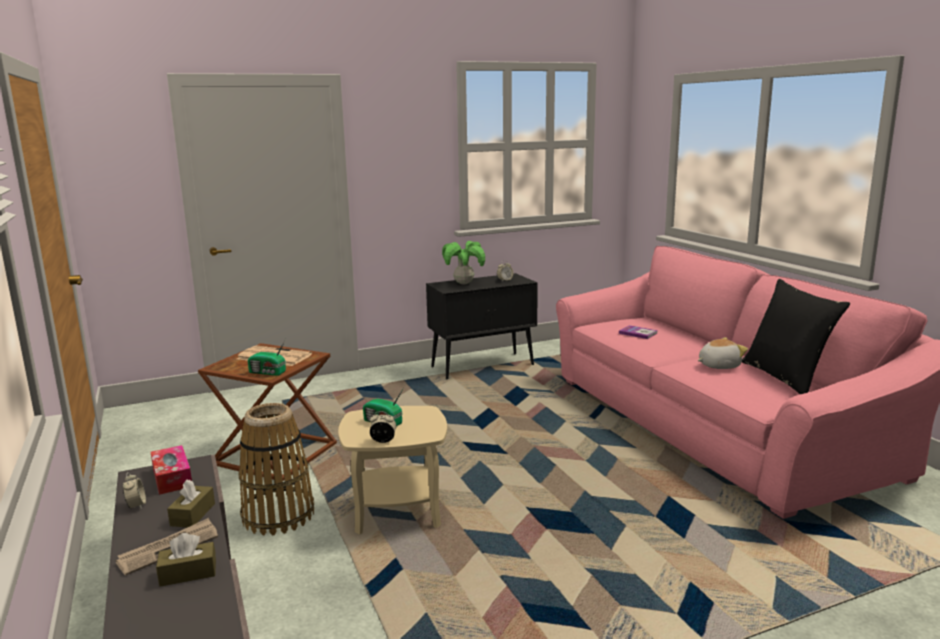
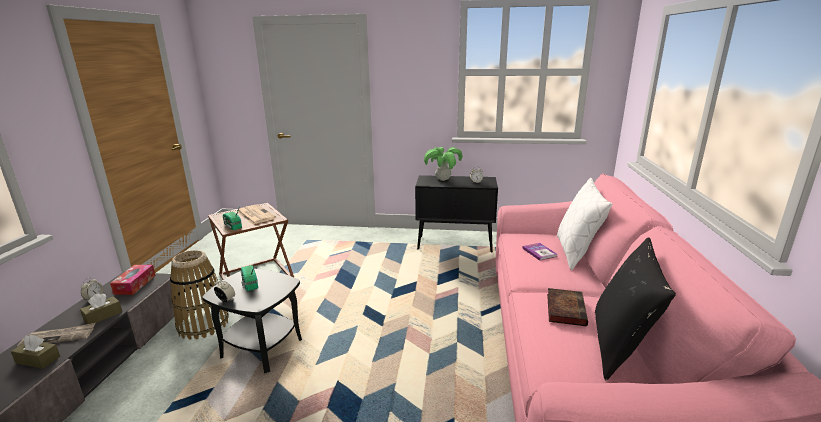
camera: 30 degrees right, 5 degrees up
(396, 511) = (261, 348): beige side table -> black side table
(668, 327) = (577, 252): none -> white pillow
(718, 366) = (565, 309): plush toy -> book

